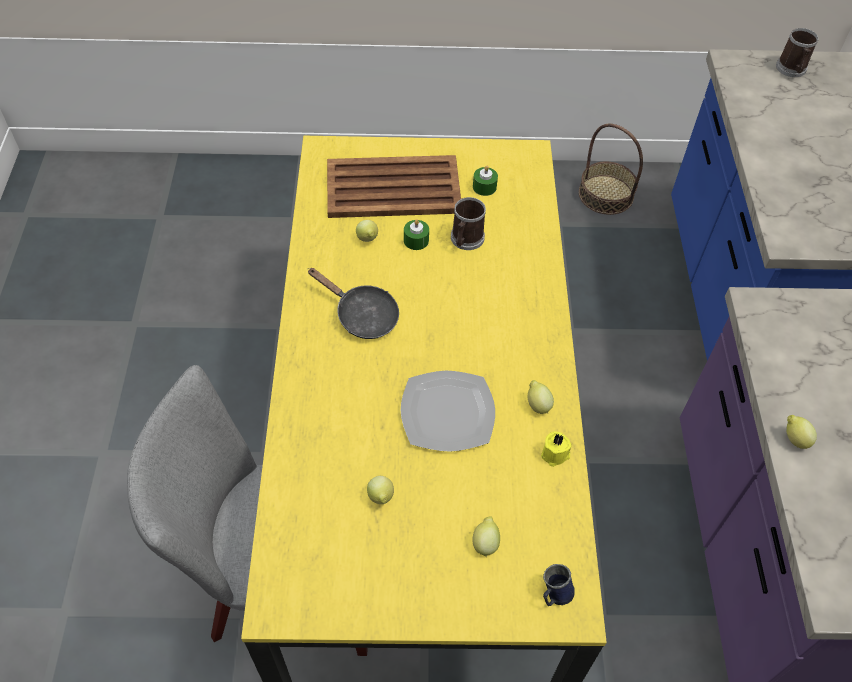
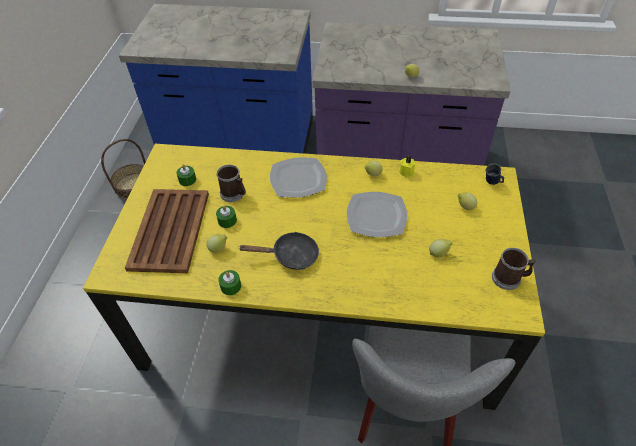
camera: 80 degrees left, 5 degrees down
(310, 261) = (231, 286): none -> green candle
(362, 315) = (290, 256): black frying pan -> black frying pan turned 45 degrees clockwise
(509, 307) = (297, 179): none -> plate
(792, 70) = (154, 30): mug -> mug (509, 278)

